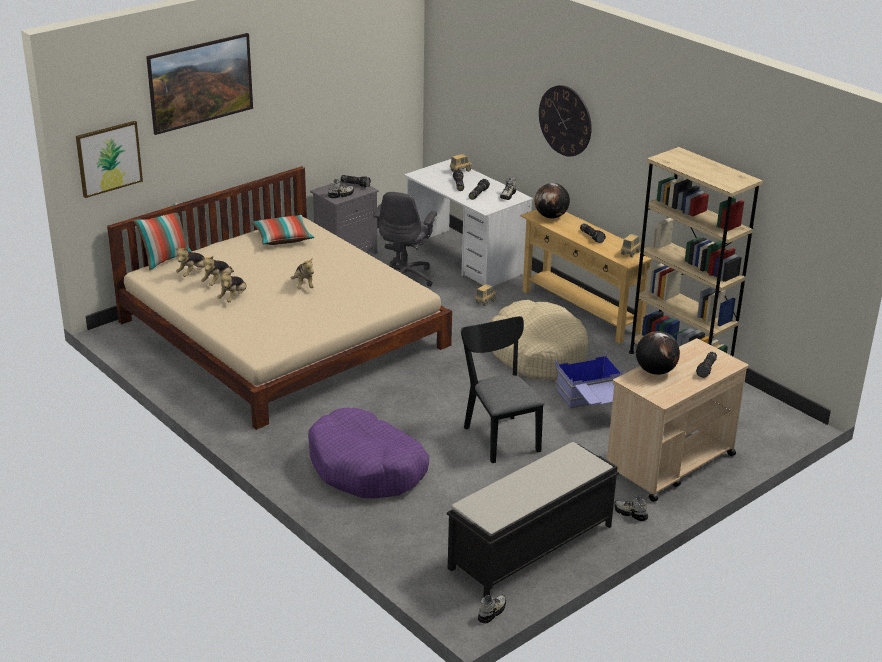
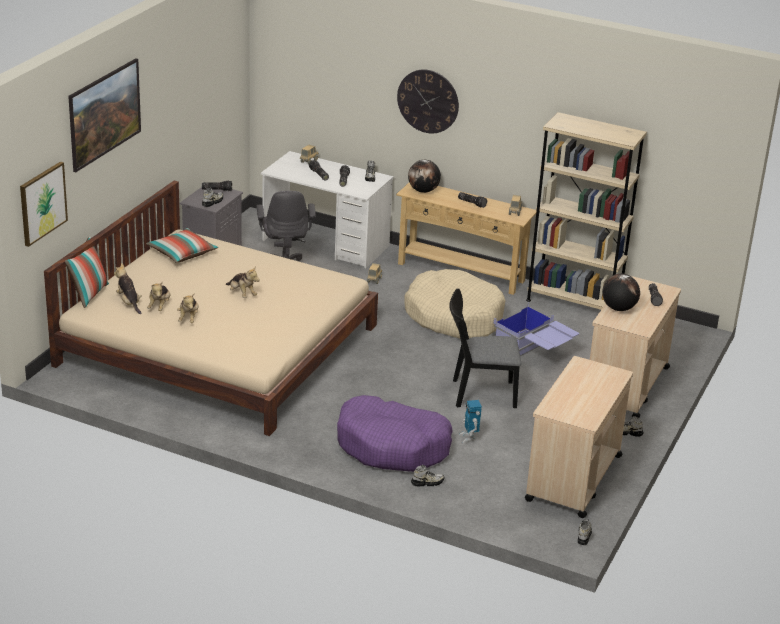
camera: 25 degrees left, 0 degrees up
(193, 273) = (129, 303): plush toy -> plush toy turned 135 degrees clockwise
(371, 513) = (427, 482): none -> shoe
(452, 478) = (469, 438): none -> toy robot
(499, 435) = (478, 393): black chair -> black chair turned 45 degrees counterclockwise
(530, 548) = (573, 478): black bench -> beige cart

